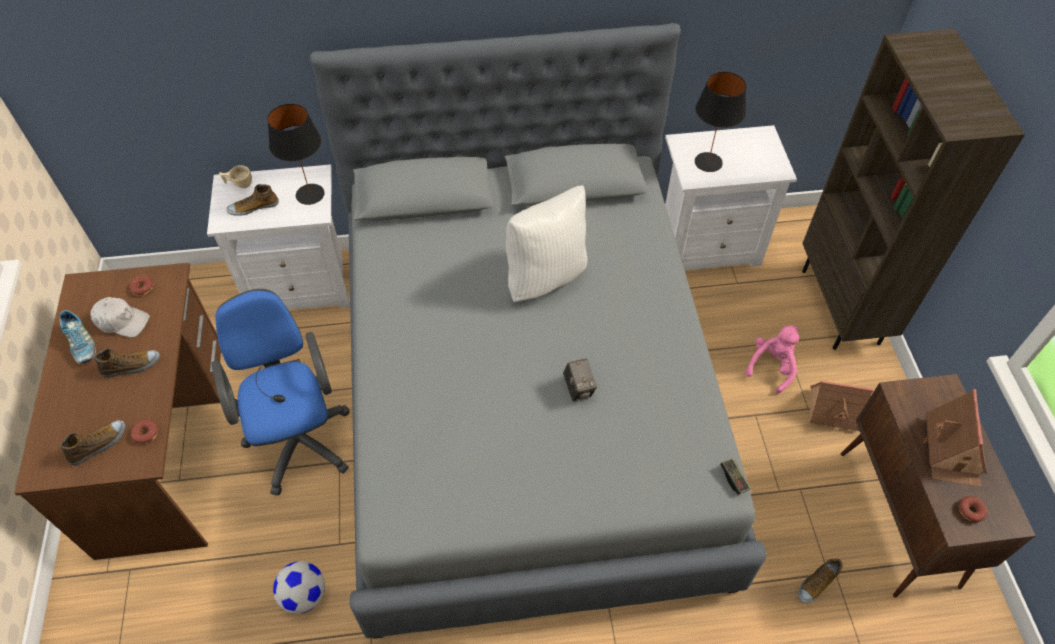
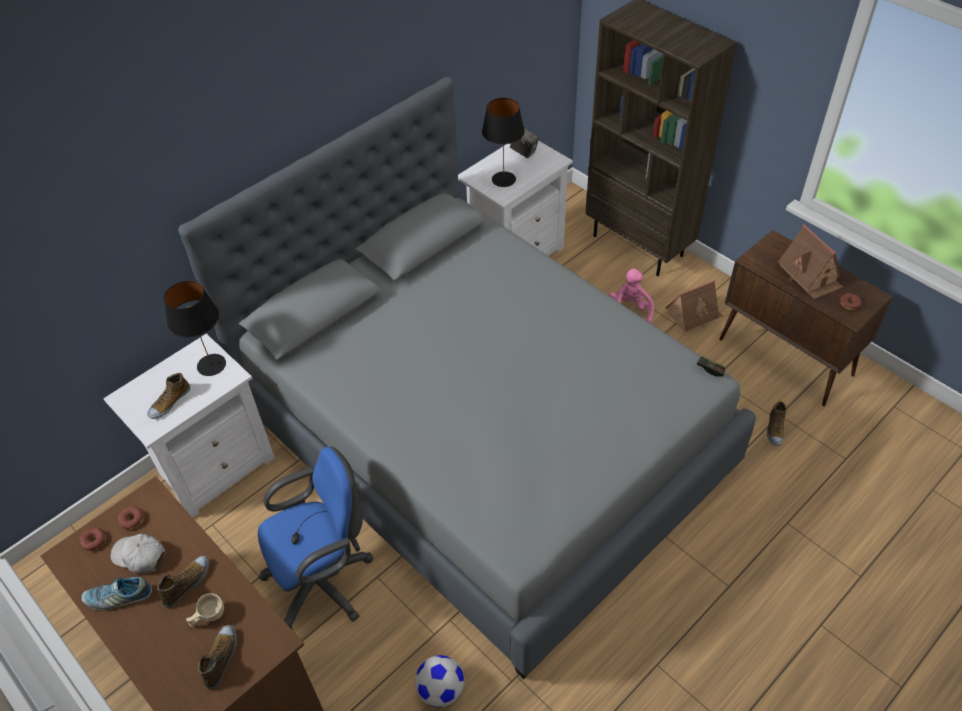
camera: 35 degrees left, 5 degrees down
(81, 344) = (119, 597): shoe -> shoe turned 150 degrees clockwise
(122, 321) = (140, 556): white cap -> white cap turned 135 degrees counterclockwise
(146, 433) = (256, 622): donut -> donut (94, 541)
(239, 184) = (136, 392): beige cup -> beige cup (208, 617)
(299, 436) = (325, 581): blue office chair -> blue office chair turned 120 degrees clockwise
(546, 276) = (464, 317): white pillow -> none
(578, 389) = (560, 377): camera -> camera (524, 152)

